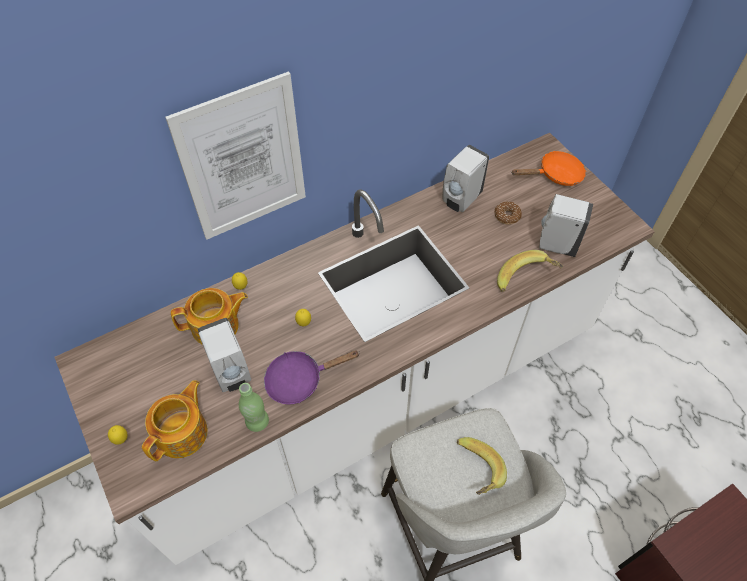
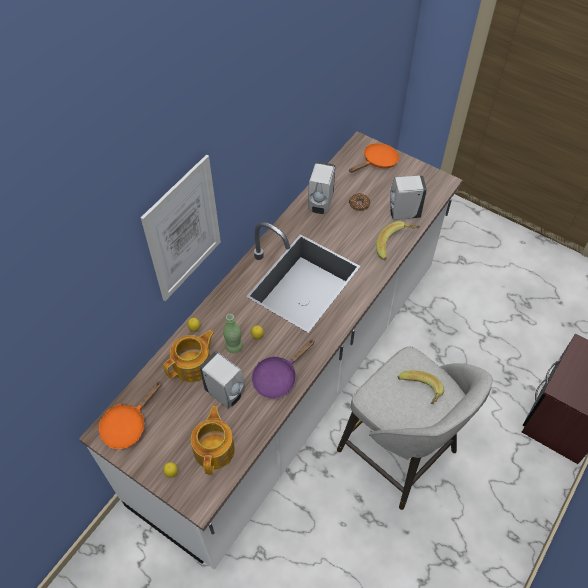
camera: 25 degrees left, 0 degrees up
(110, 364) = (127, 425): none -> orange frying pan
(257, 422) = (264, 418): green bottle -> green bottle (234, 347)

